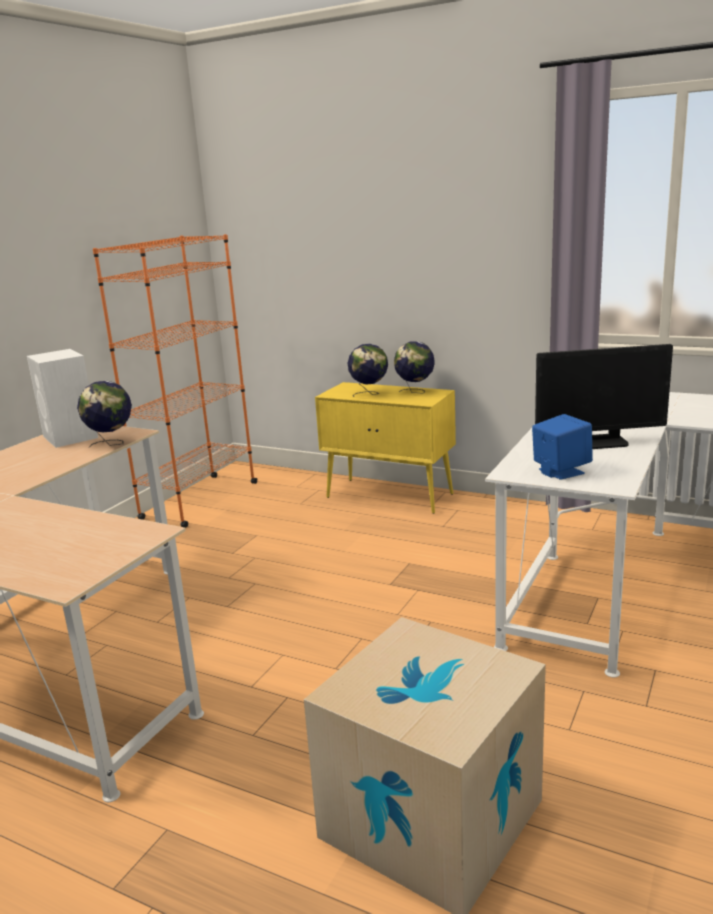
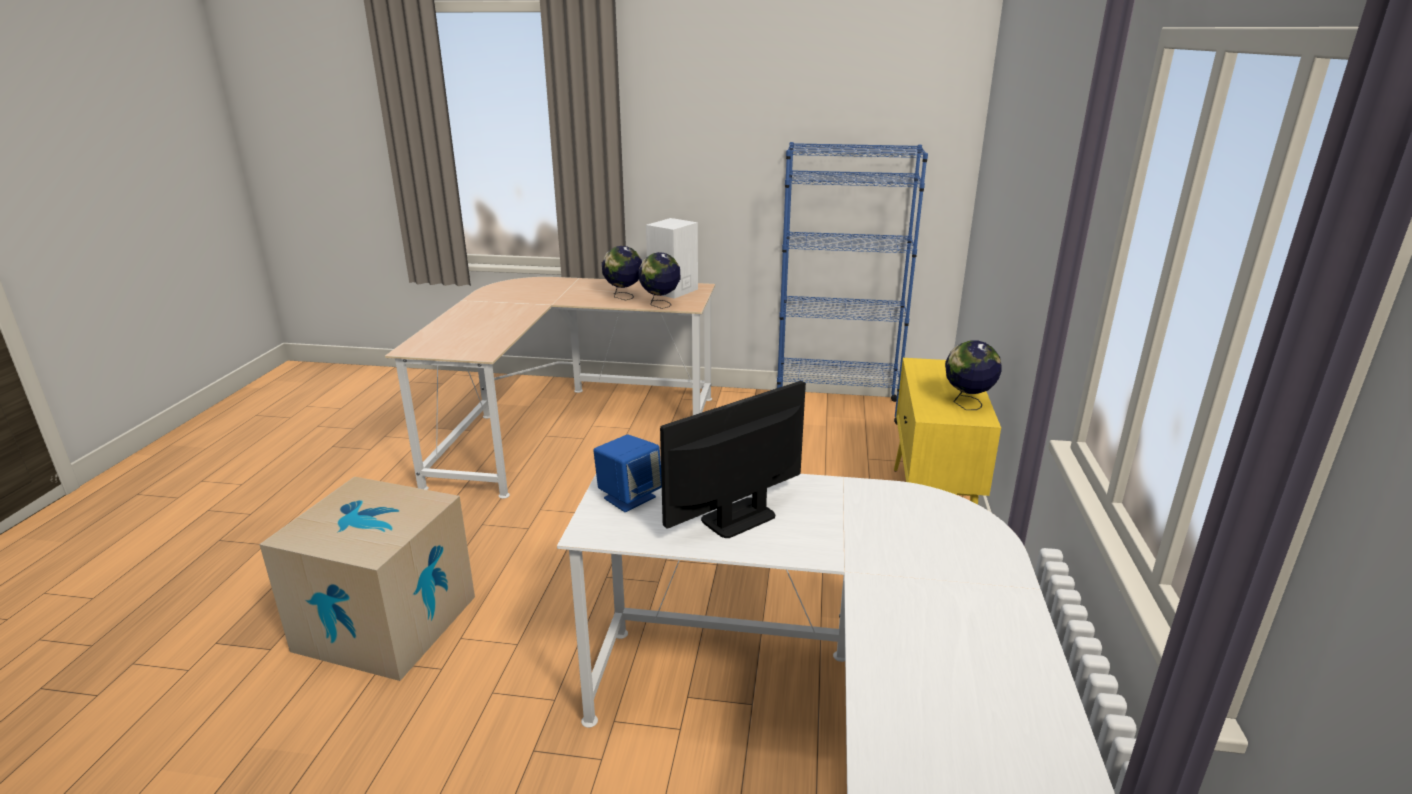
camera: 70 degrees right, 5 degrees up
(199, 500) = (836, 408): orange bookcase -> blue bookcase
(369, 394) = (934, 382): globe -> globe (623, 297)
(598, 442) = (738, 518): monitor -> monitor turned 75 degrees clockwise

